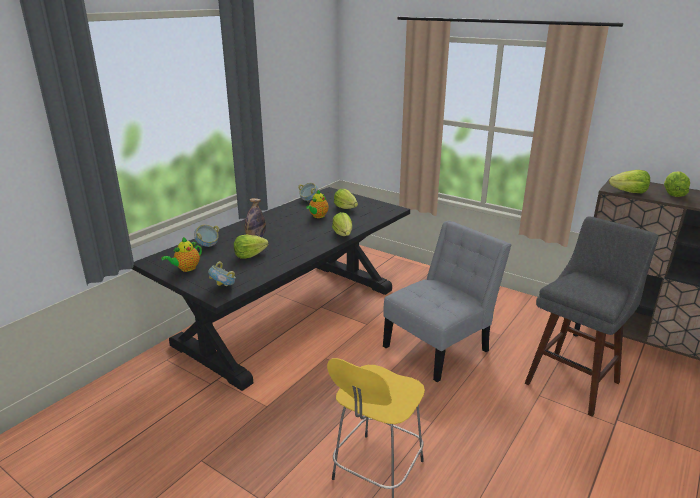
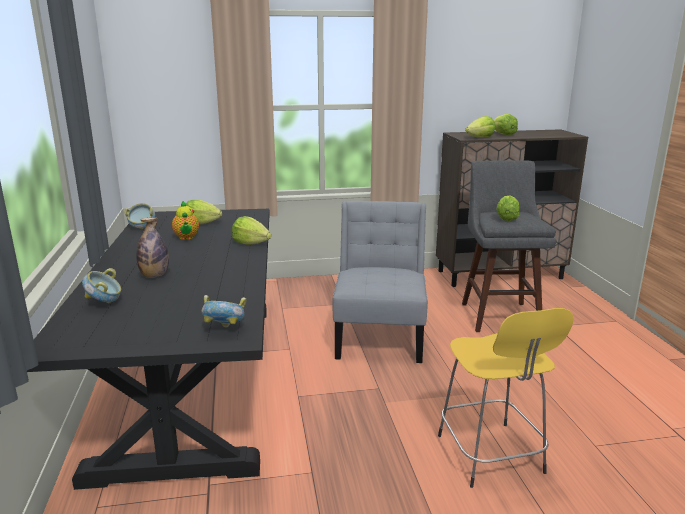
camera: 45 degrees left, 5 degrees down
(186, 269) = (129, 333): teapot -> none
(250, 255) = (187, 292): lettuce -> lettuce (506, 218)

